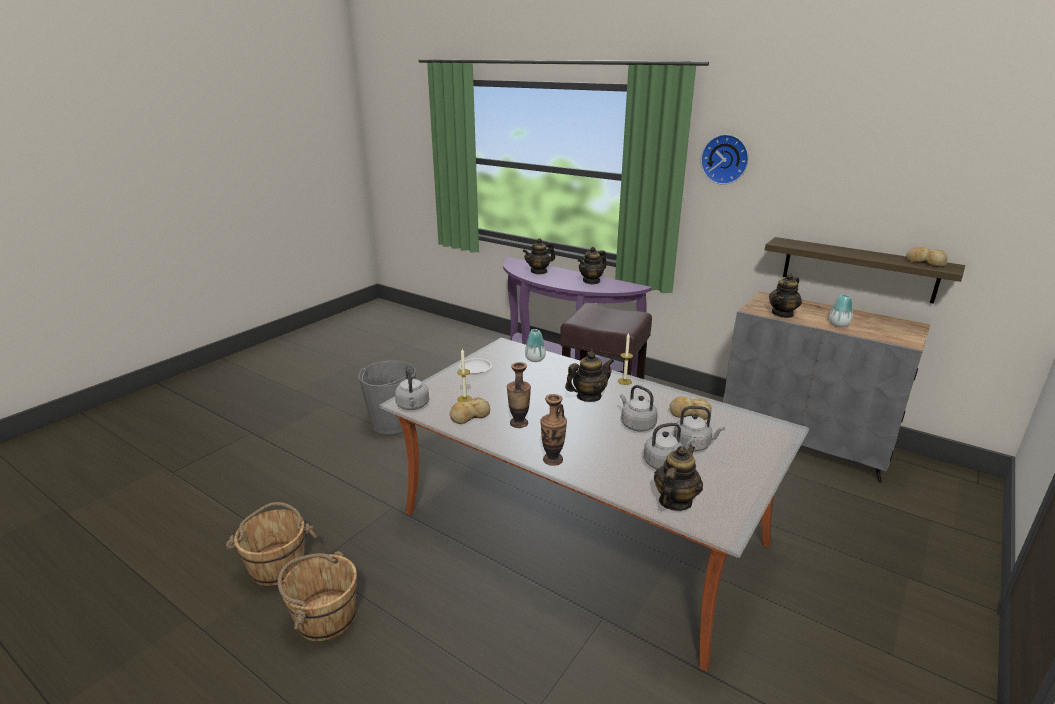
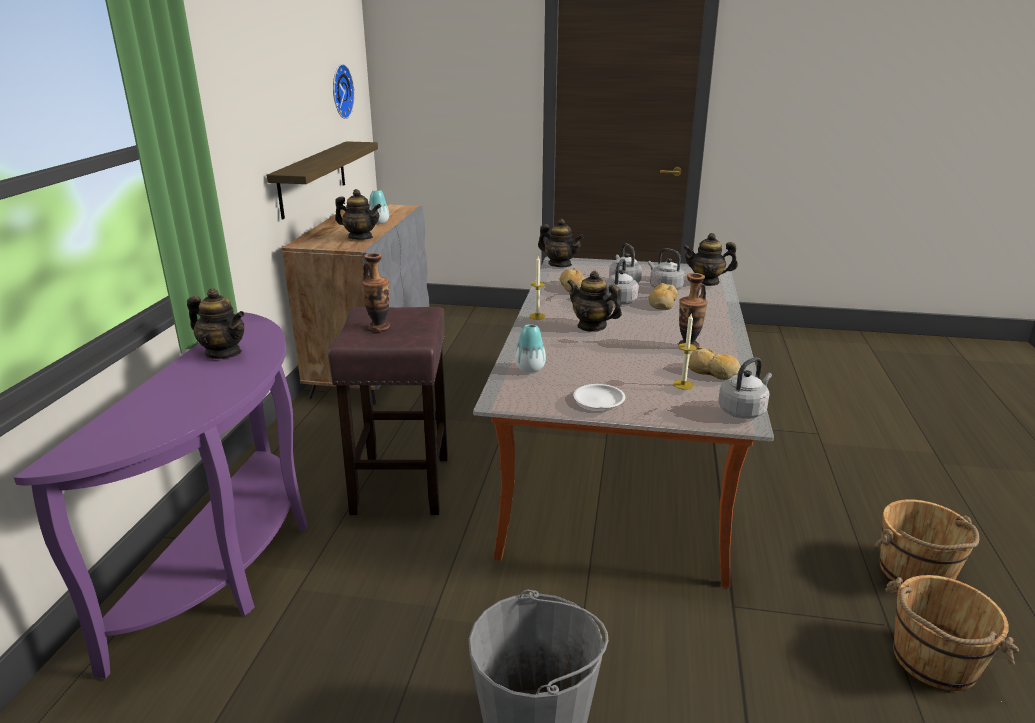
camera: 115 degrees left, 0 degrees up
(539, 271) = (162, 409): teapot -> teapot (560, 264)
(552, 460) = (722, 322): vase -> vase (379, 327)
(725, 159) = (207, 85): wall clock -> wall clock (339, 91)
(924, 262) = (348, 146): bread -> bread (662, 303)

